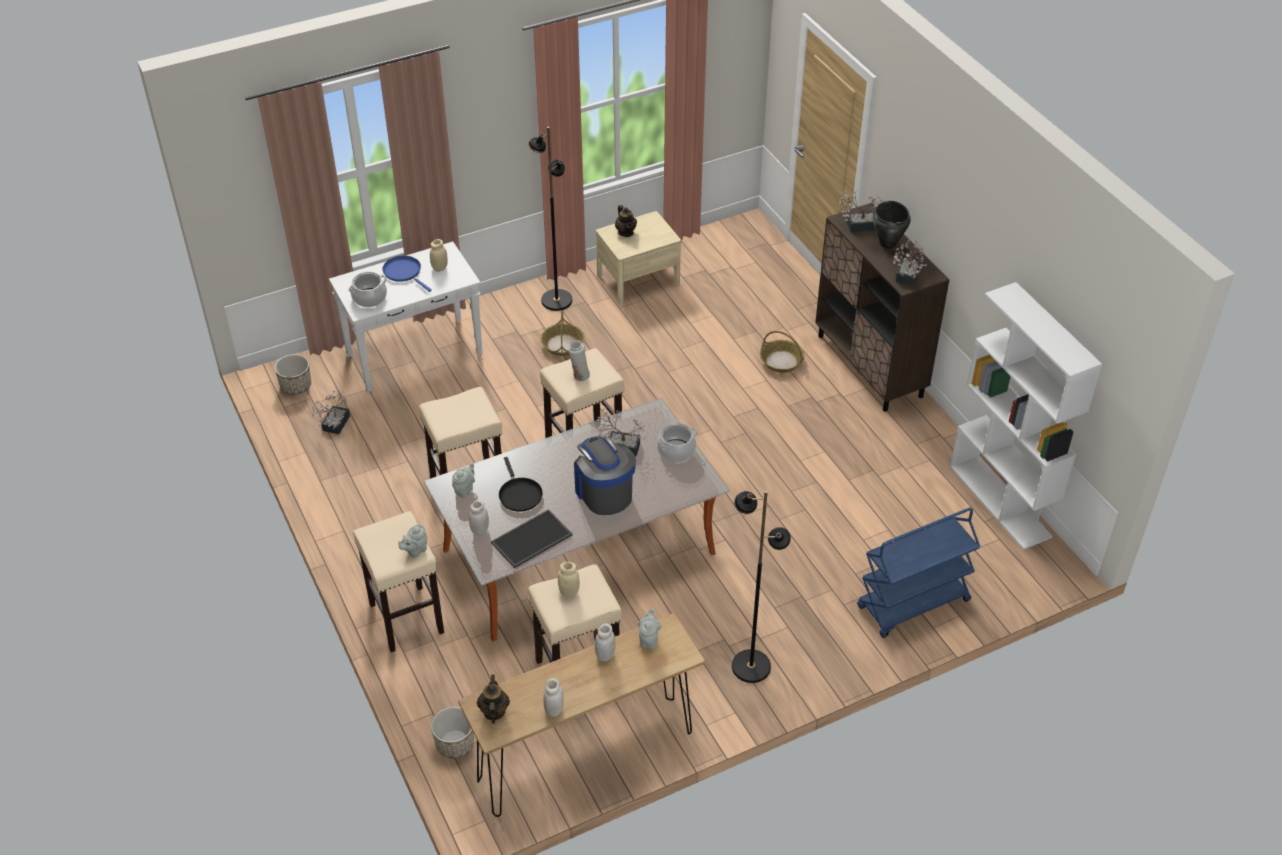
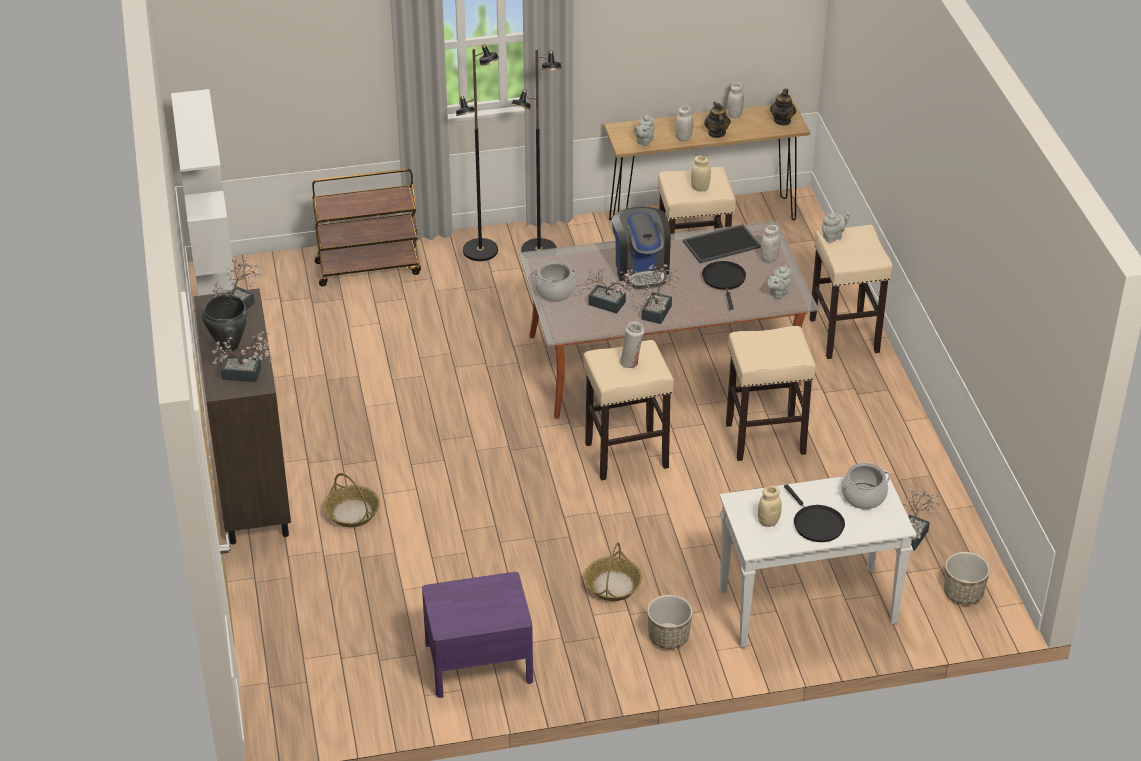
camera: 165 degrees left, 5 degrees down
(404, 272) = (816, 524): blue frying pan -> black frying pan
(455, 744) = (810, 243): planter -> planter (668, 637)
(556, 300) = (602, 652): black floor lamp -> black floor lamp (481, 251)
(573, 449) = (658, 310): none -> potted plant
(626, 232) = (491, 612): teapot -> teapot (716, 133)
(638, 280) = (478, 662): beige nightstand -> purple nightstand
(913, 605) = (369, 267): blue cart -> brown cart

